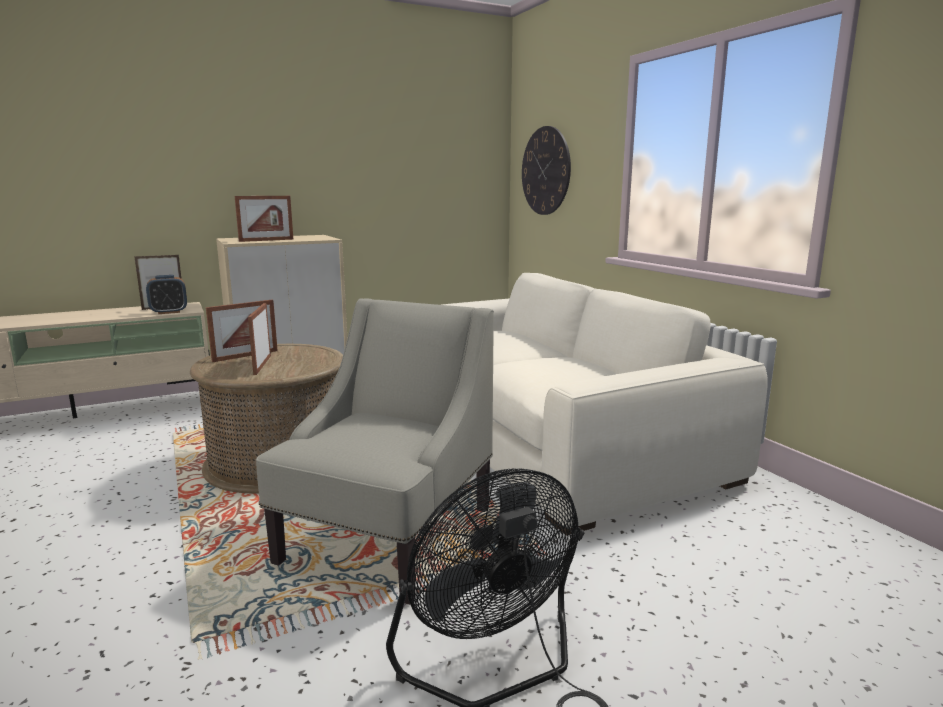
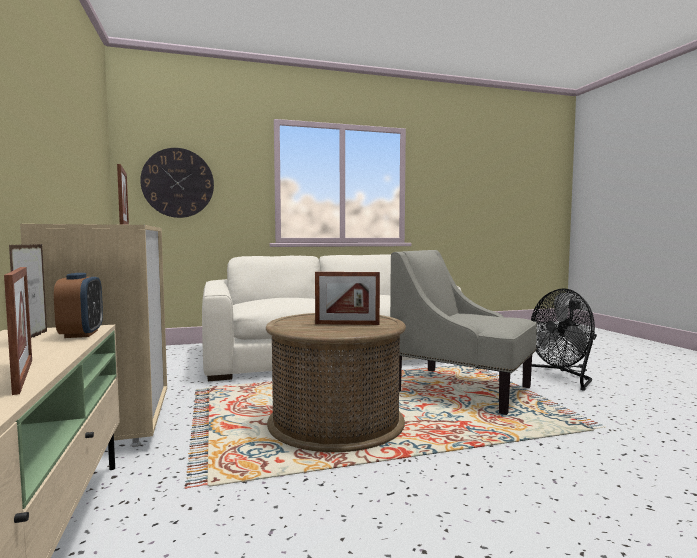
camera: 80 degrees left, 10 degrees down
(245, 356) = (310, 328): picture frame -> picture frame (23, 375)

